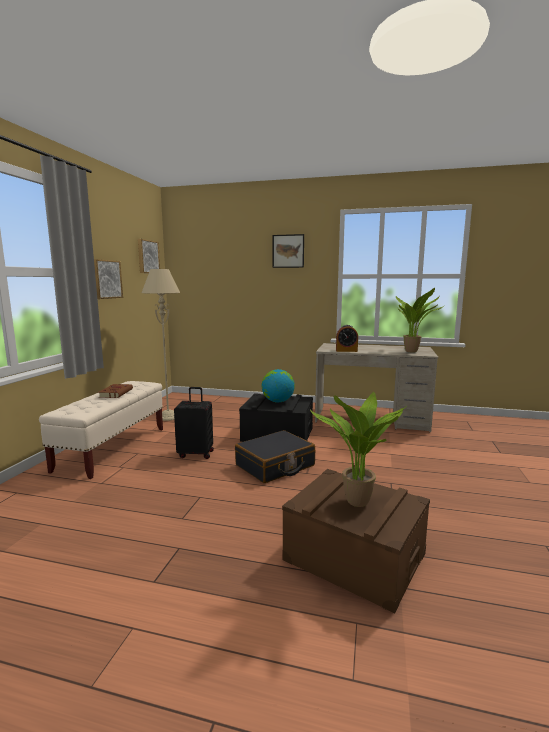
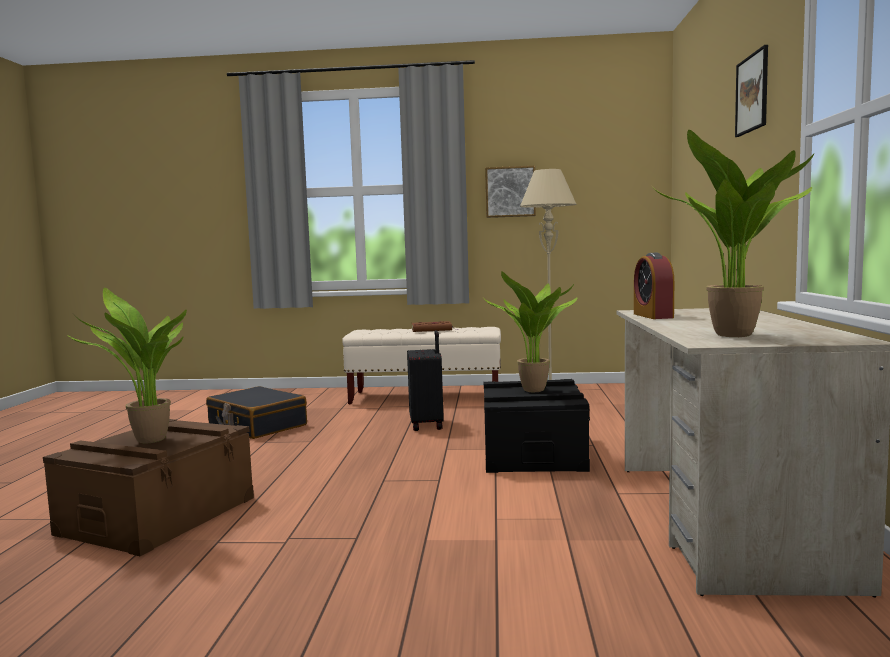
camera: 80 degrees right, 5 degrees down
(147, 257) = (615, 152): picture -> none
(275, 466) = (403, 462): black suitcase -> black suitcase (257, 425)
(278, 401) = (536, 391): globe -> potted plant

